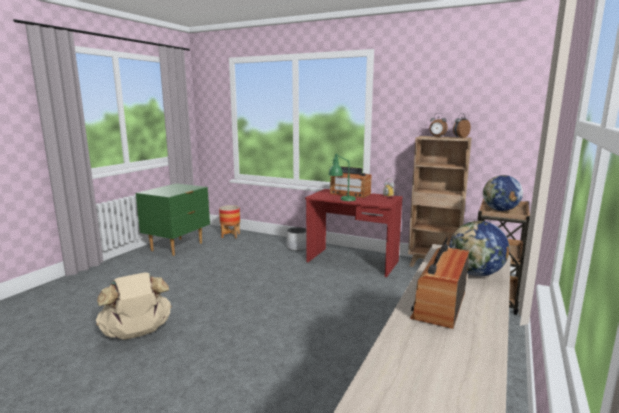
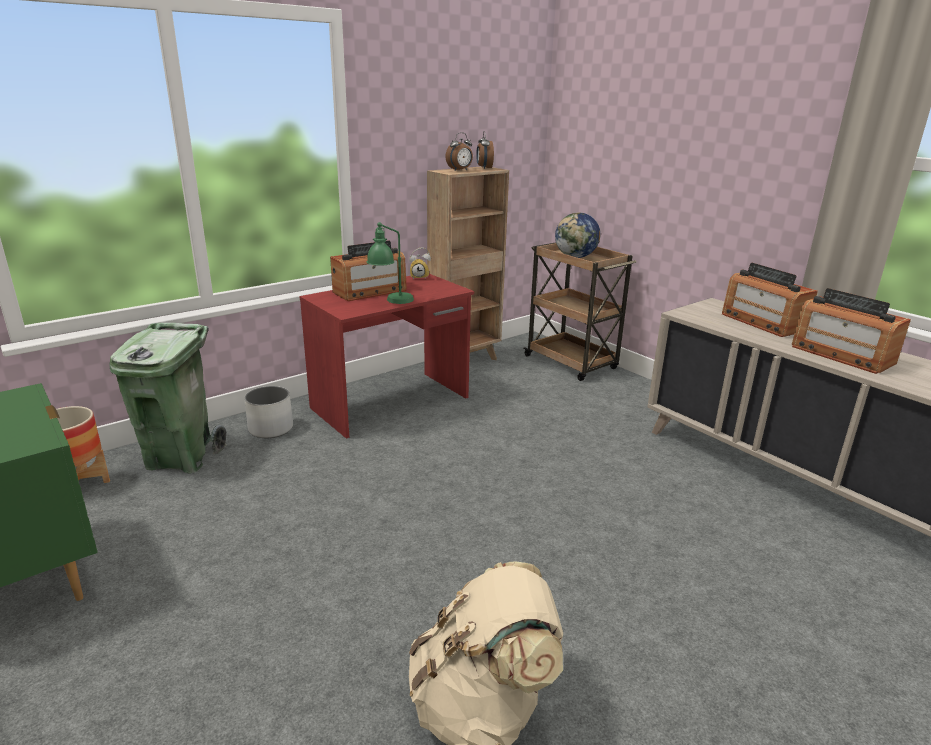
camera: 65 degrees left, 10 degrees up
(260, 242) = (181, 458): none -> green trash can
(476, 273) = (762, 322): globe -> radio

